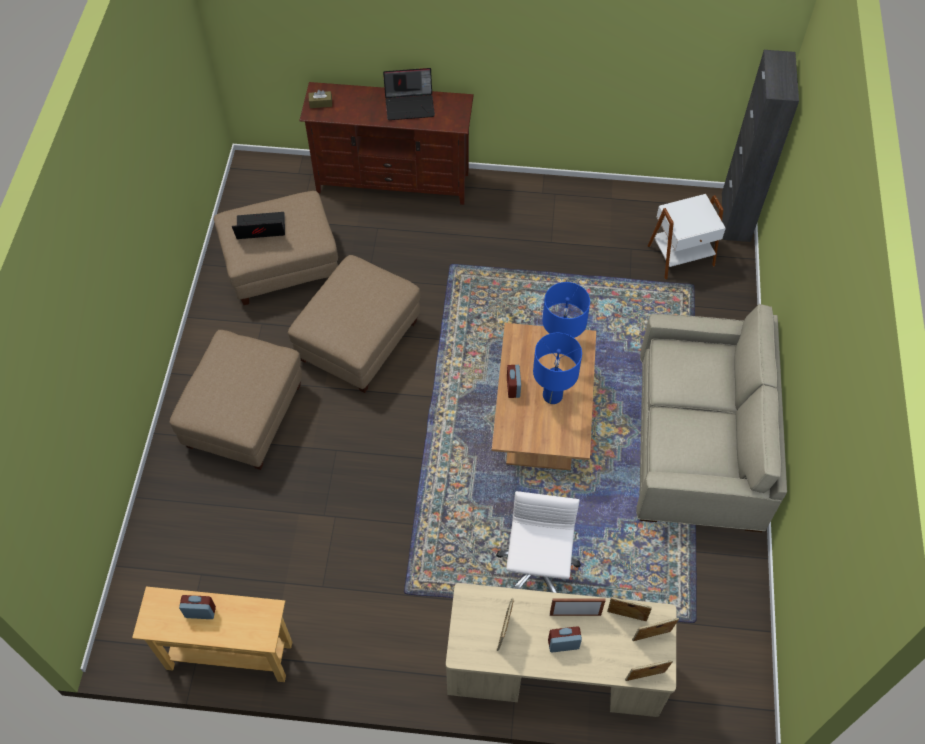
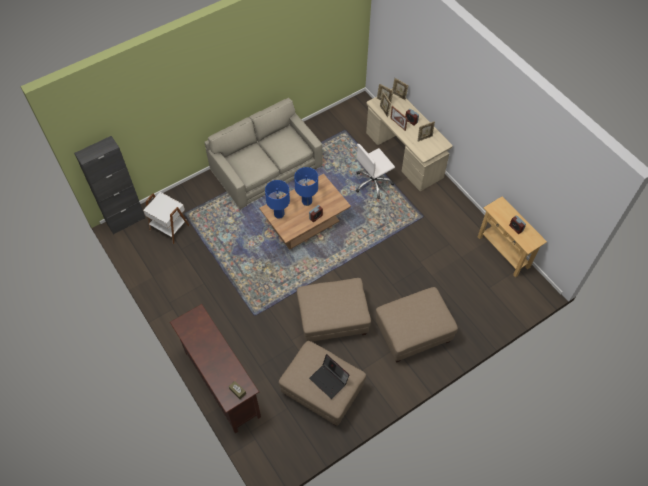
camera: 130 degrees left, 0 degrees up
(410, 105) = (202, 345): laptop -> none

